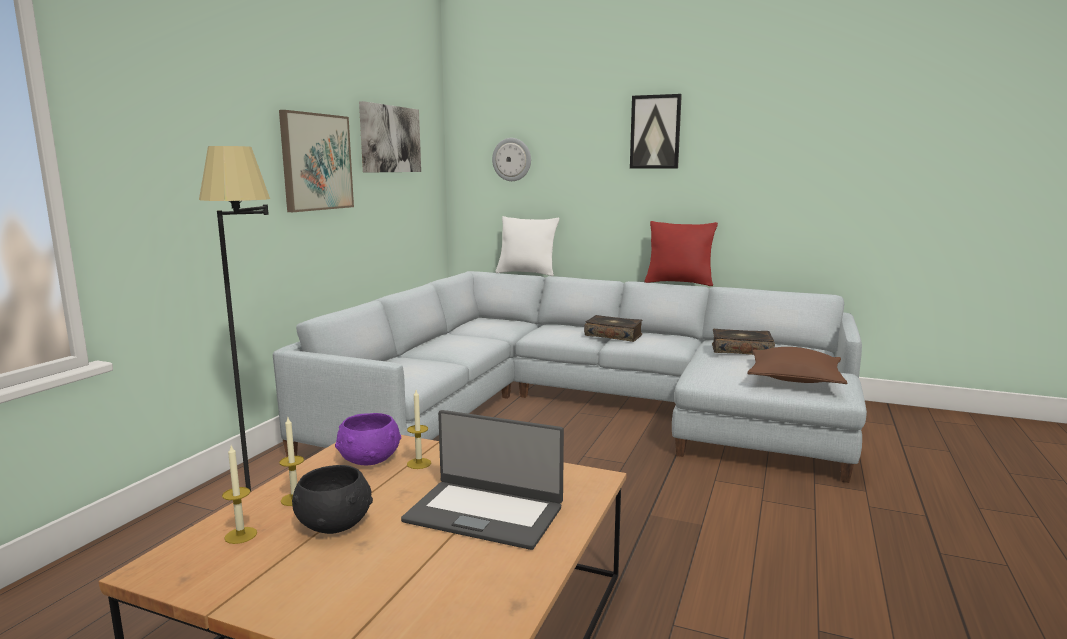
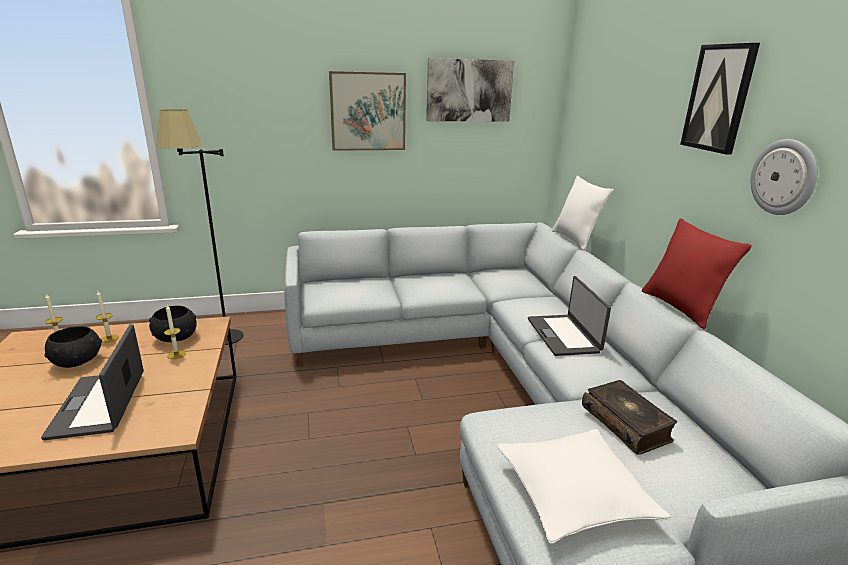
camera: 55 degrees right, 10 degrees up
(368, 460) = (176, 337): purple bowl -> black bowl
(512, 159) = (598, 116): wall clock -> wall clock (784, 177)
(613, 335) = (564, 335): book -> laptop
(794, 378) = (573, 493): brown pillow -> white pillow

